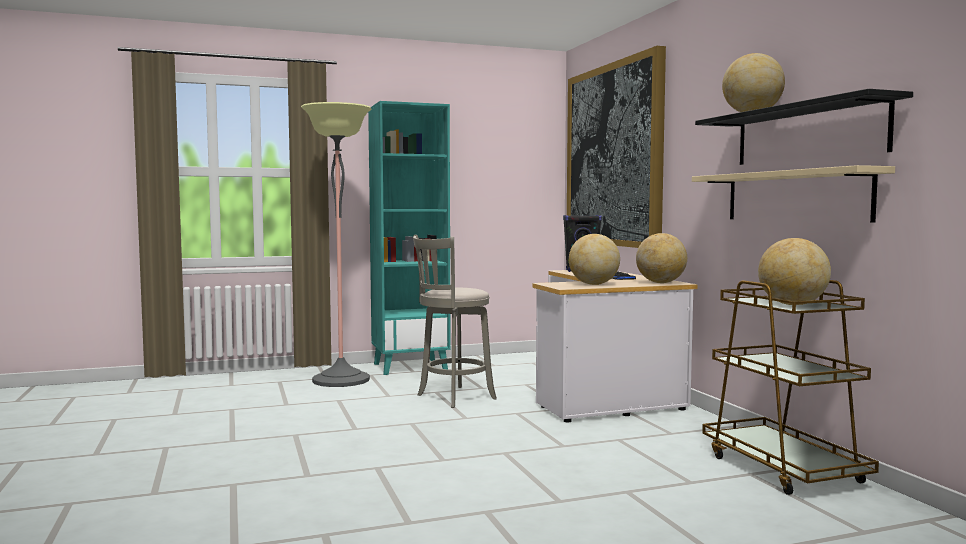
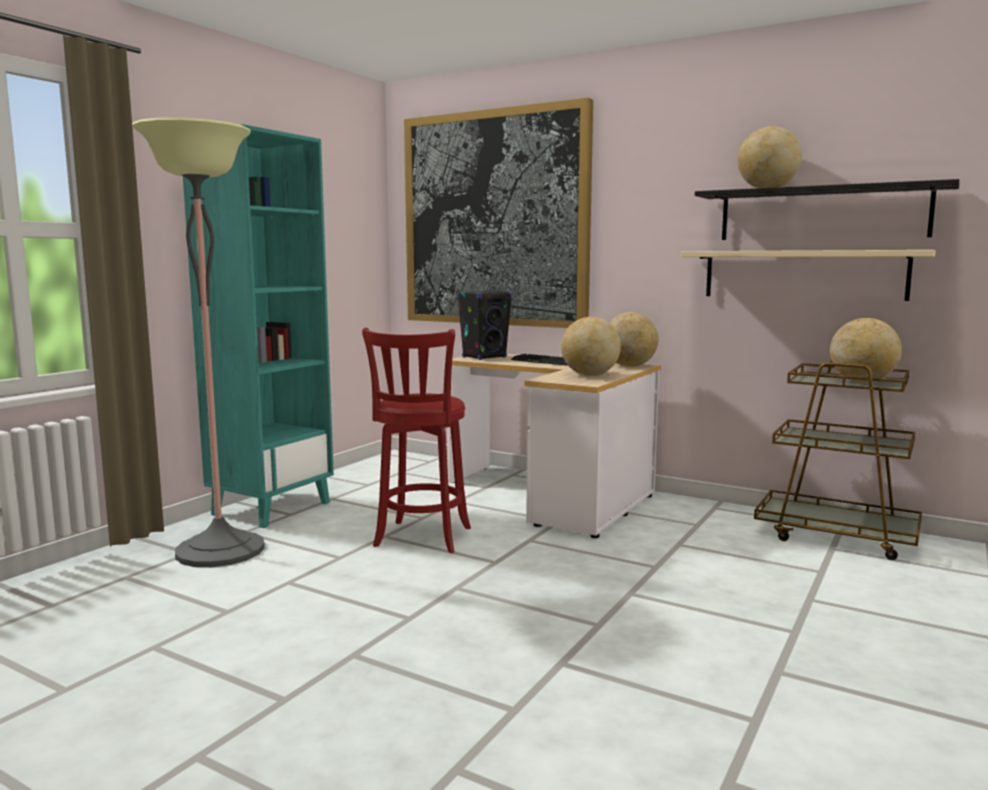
camera: 40 degrees left, 5 degrees up
(453, 397) = (421, 539): grey stool -> red stool

